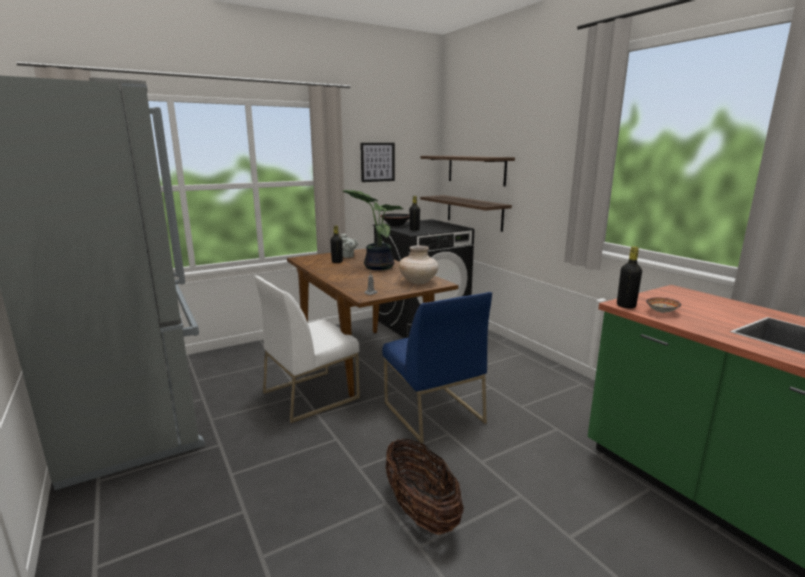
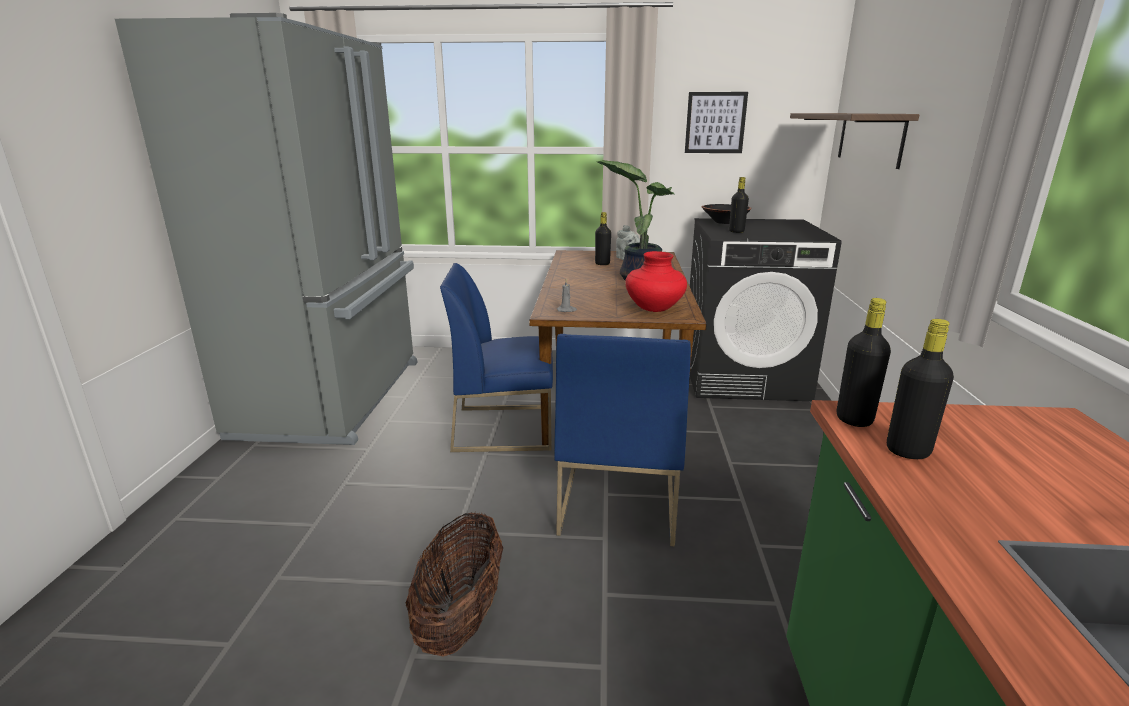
camera: 35 degrees right, 5 degrees up
(311, 395) = (504, 428): white chair -> blue chair
(418, 282) = (654, 308): beige vase -> red vase
(474, 212) = (856, 213): shelf -> none
(660, 312) = (908, 451): bowl -> black bottle

